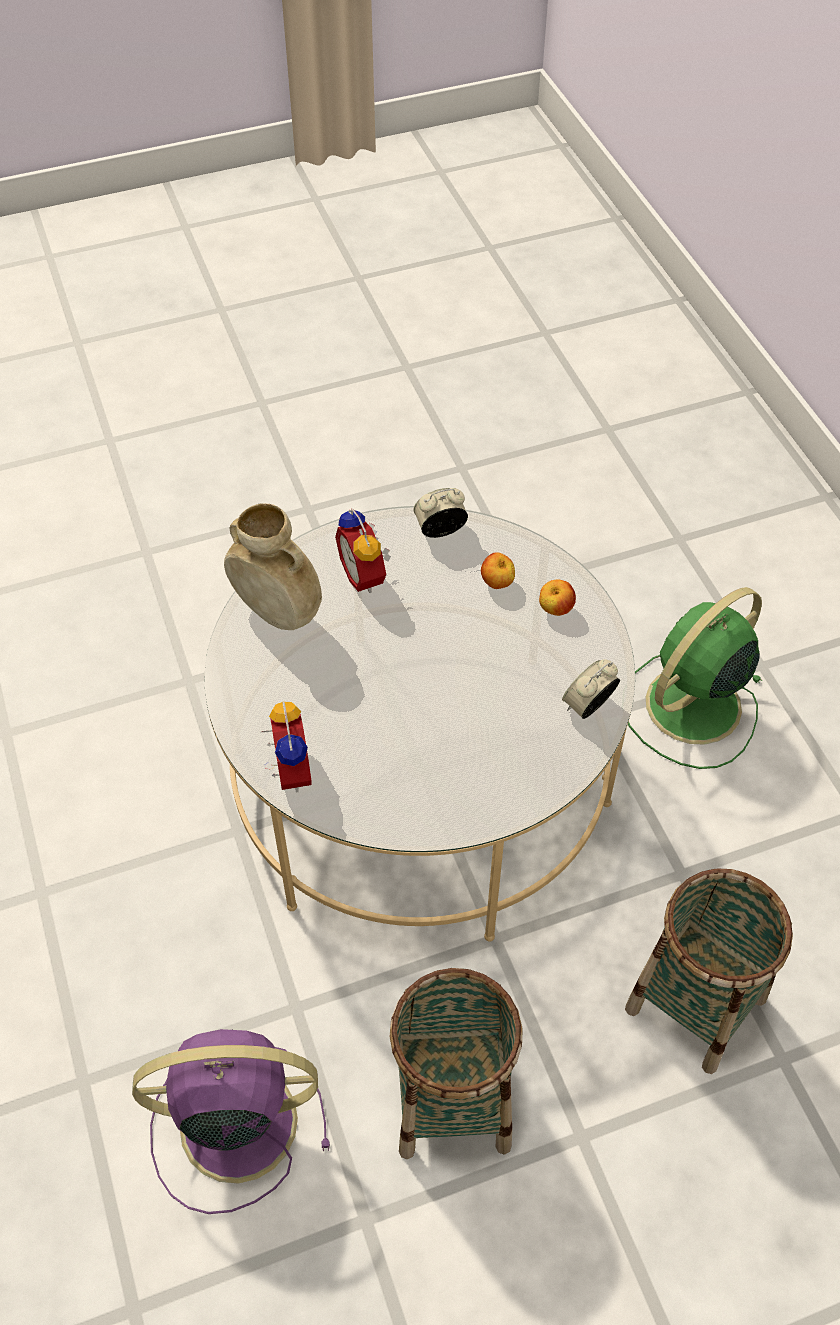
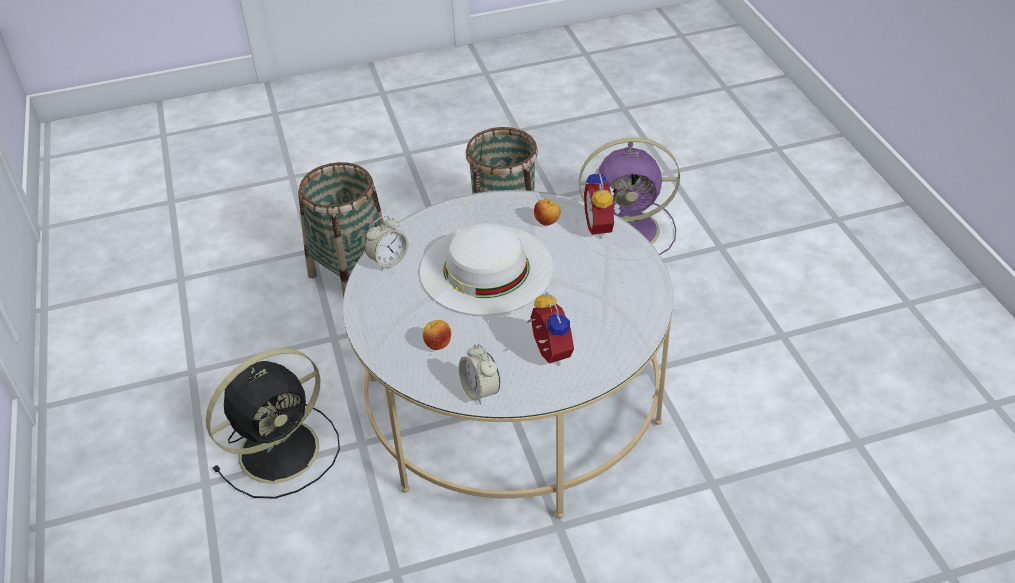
camera: 175 degrees left, 10 degrees down
(278, 613) = (619, 325): beige vase -> none
(440, 530) = (480, 391): alarm clock -> alarm clock turned 75 degrees clockwise
(450, 694) = (486, 269): none -> white hat
(555, 609) = (395, 324): apple -> apple (547, 222)
(690, 707) = (282, 449): green fan -> black fan

